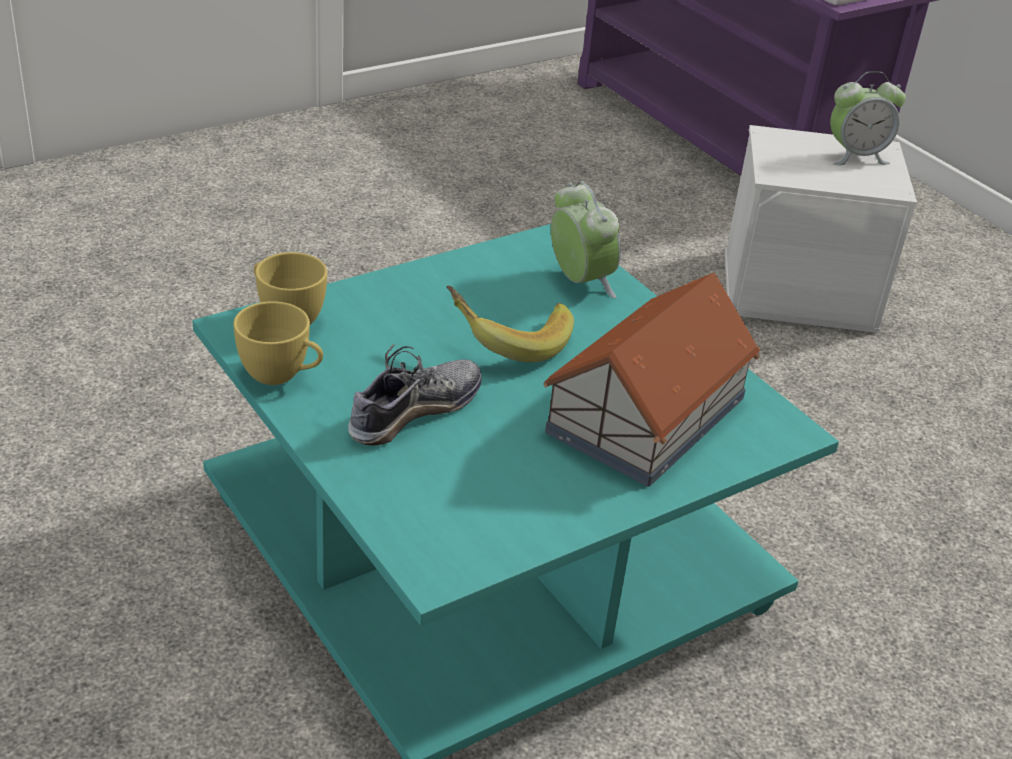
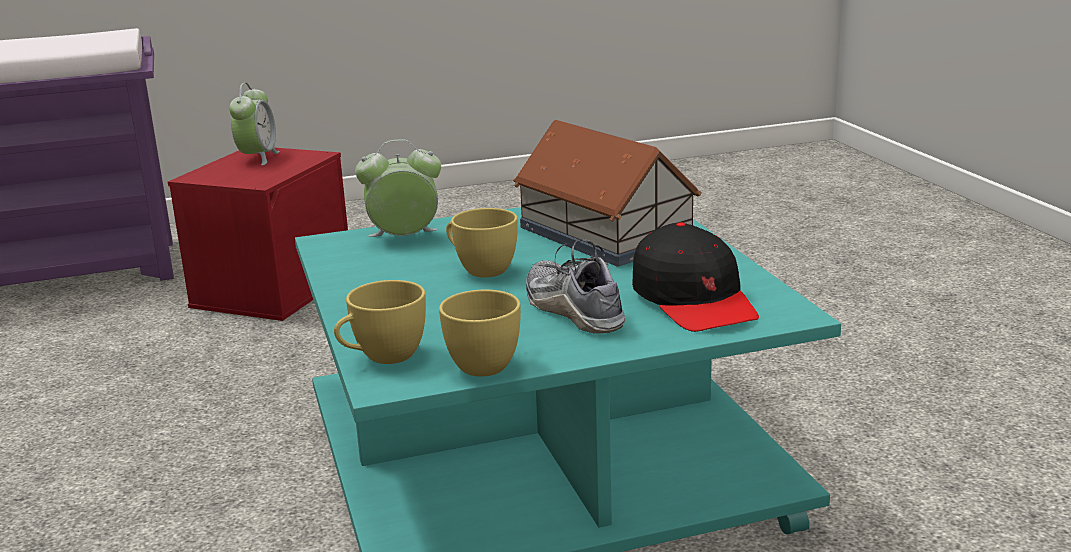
camera: 70 degrees left, 15 degrees down
(458, 494) = (694, 300): none -> black cap
(507, 341) = (480, 269): banana -> yellow cup
(800, 289) = (273, 288): white storage box -> red storage box

